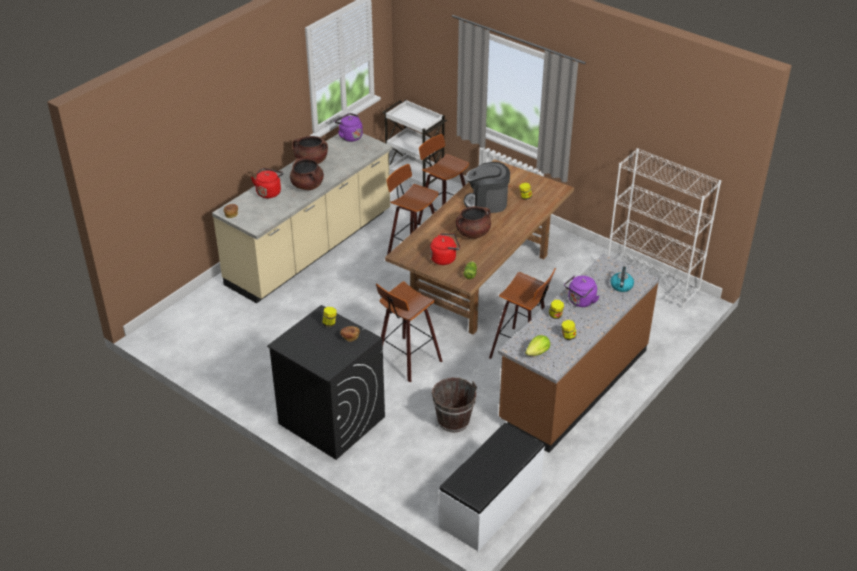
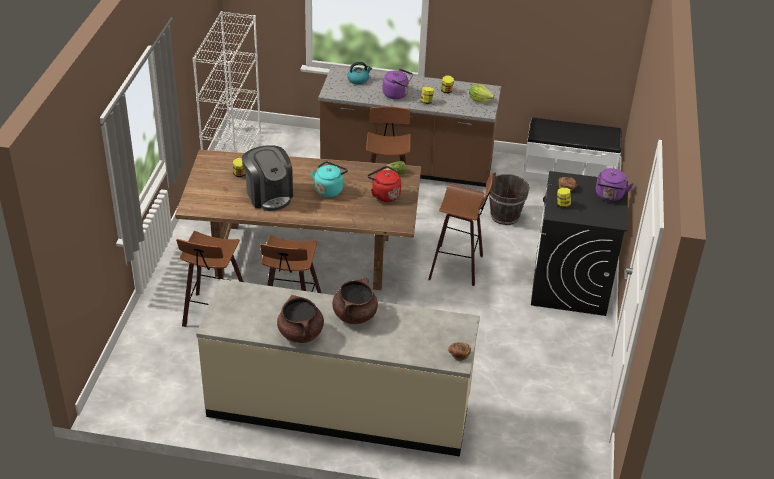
camera: 120 degrees left, 0 degrees up
(269, 192) = (392, 342): red kettle -> none
(349, 136) = (221, 322): purple kettle -> purple kettle (609, 196)
(415, 177) = (127, 374): white cart -> none
(473, 233) = (329, 189): brown cooking pot -> turquoise kettle

